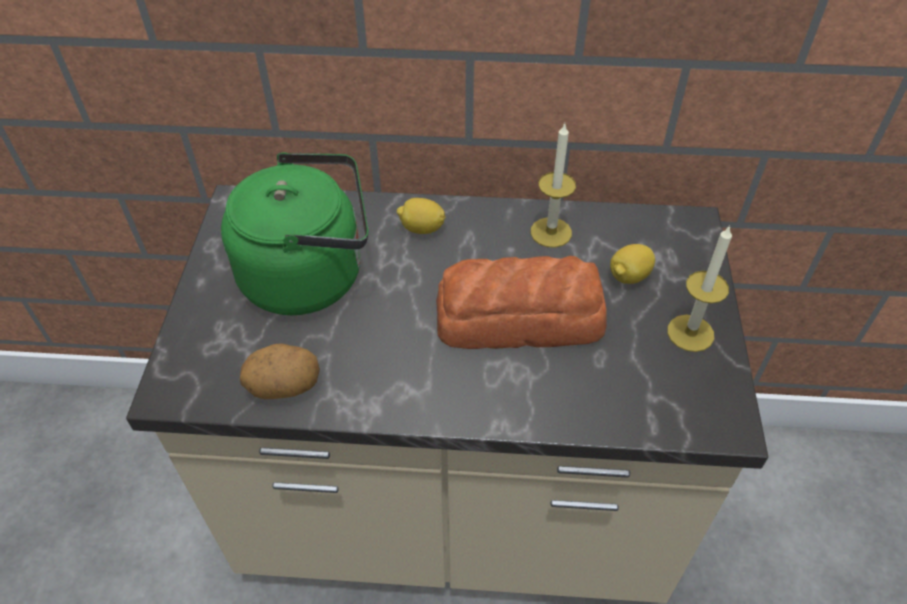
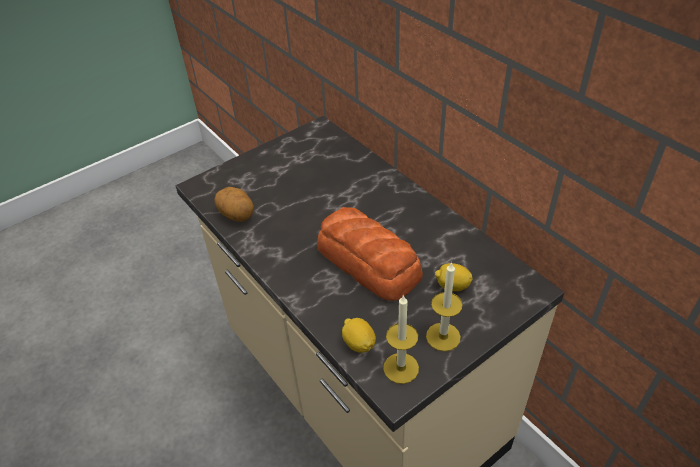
camera: 50 degrees right, 5 degrees down
(310, 275) = (307, 178): green kettle -> none
(422, 228) = (381, 191): lemon -> lemon (359, 343)
(551, 232) = (442, 236): candle -> candle (401, 368)

